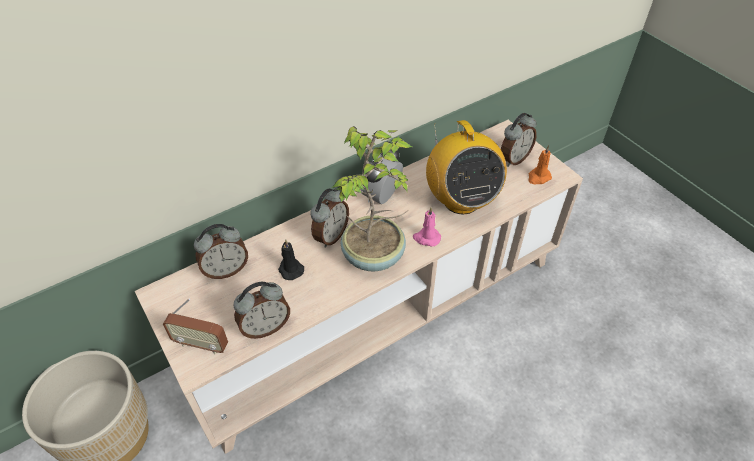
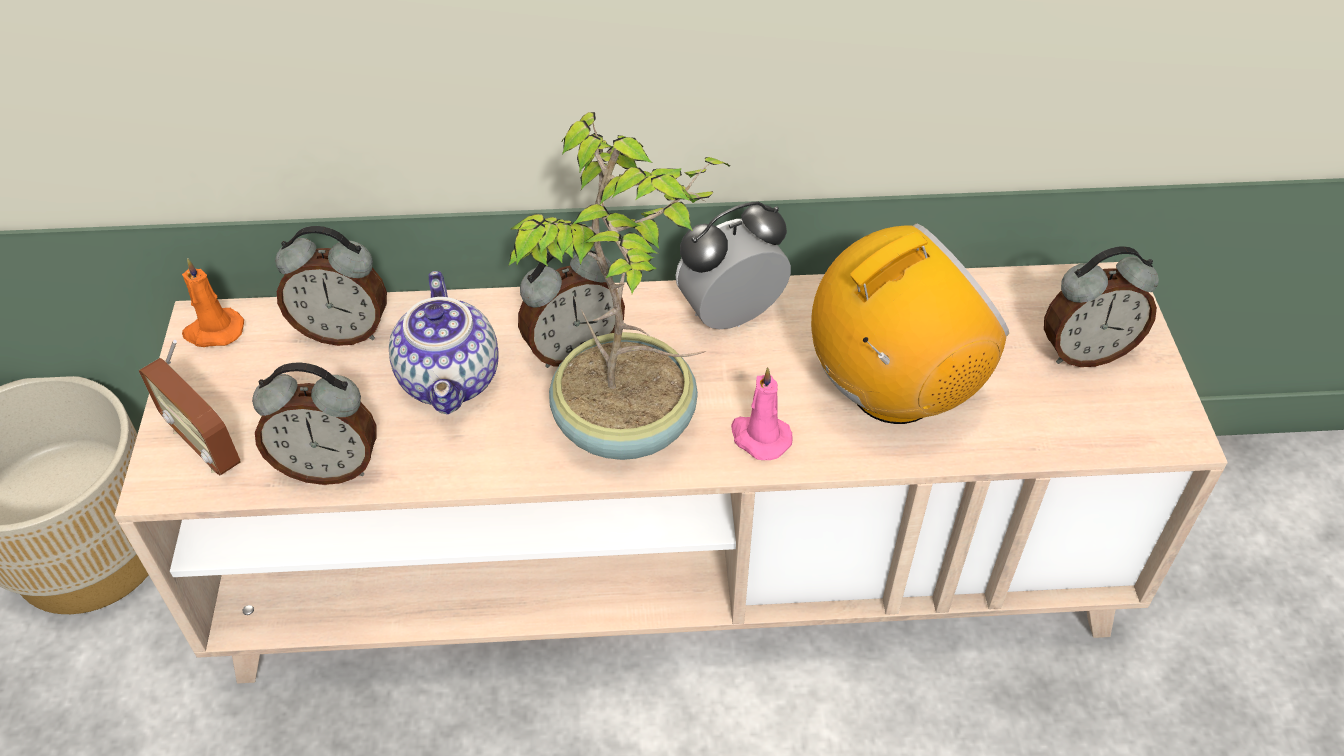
camera: 30 degrees right, 0 degrees up
(290, 269) = (452, 380): black candle -> teapot
(460, 200) = (892, 391): radio -> radio turned 135 degrees counterclockwise
(538, 177) = (1114, 416): orange candle -> orange candle (213, 331)

